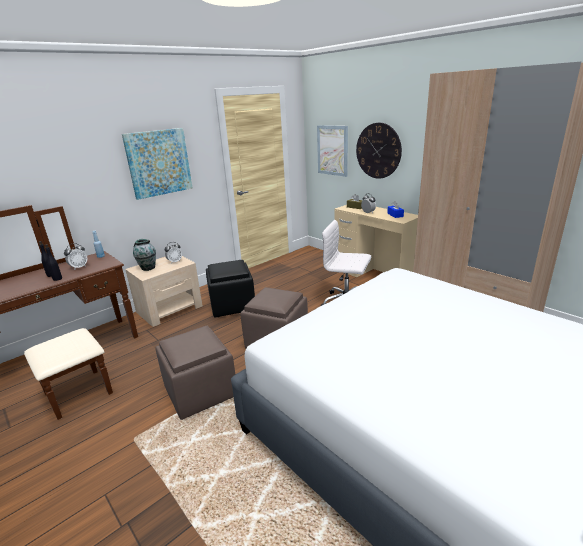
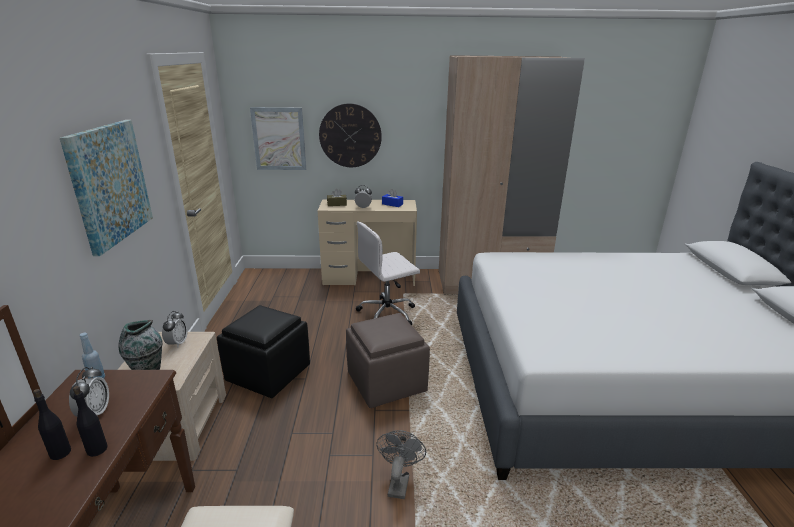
camera: 50 degrees left, 0 degrees up
(199, 392) = (399, 482): brown ottoman -> grey fan

